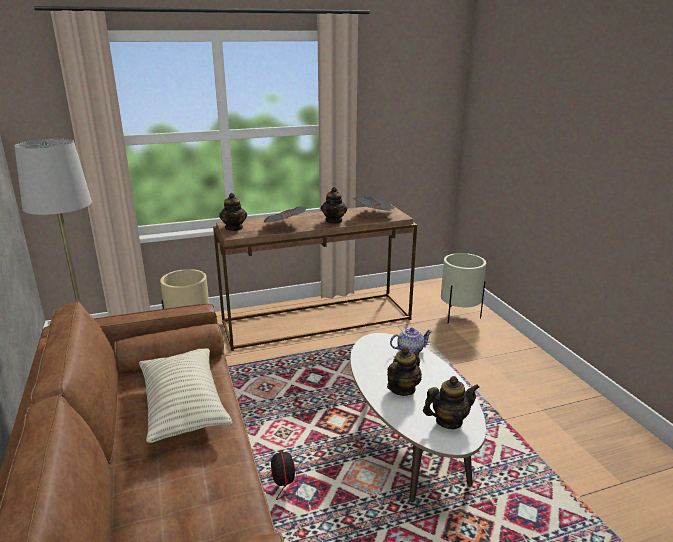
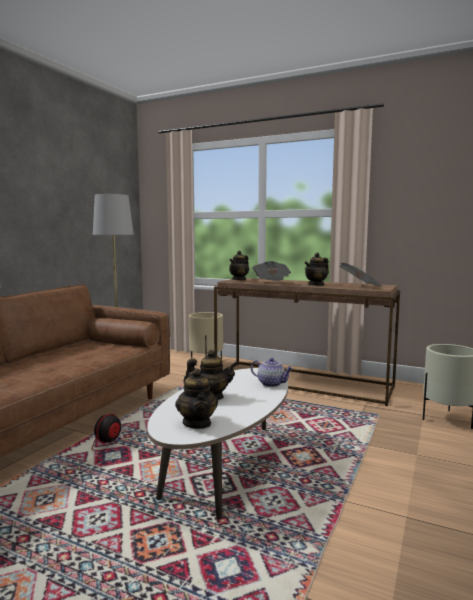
camera: 45 degrees right, 15 degrees down
(184, 406) = (80, 357): pillow -> none
(449, 421) = (197, 423): teapot -> teapot turned 45 degrees clockwise

